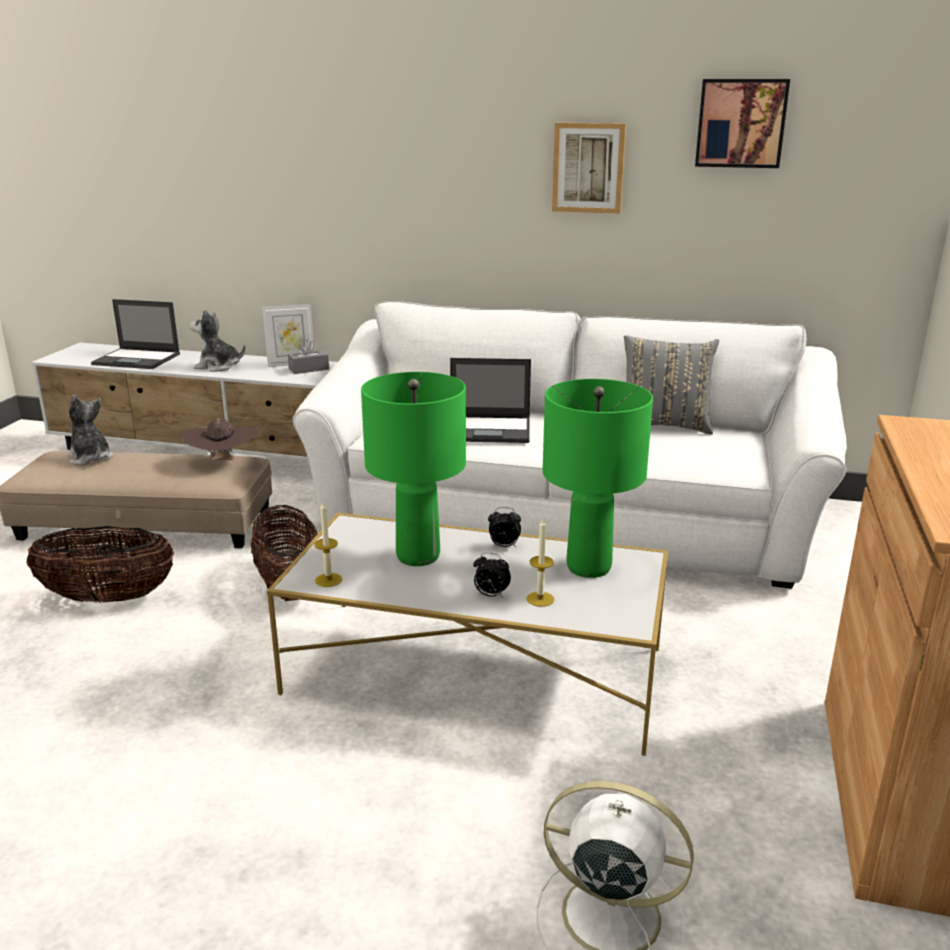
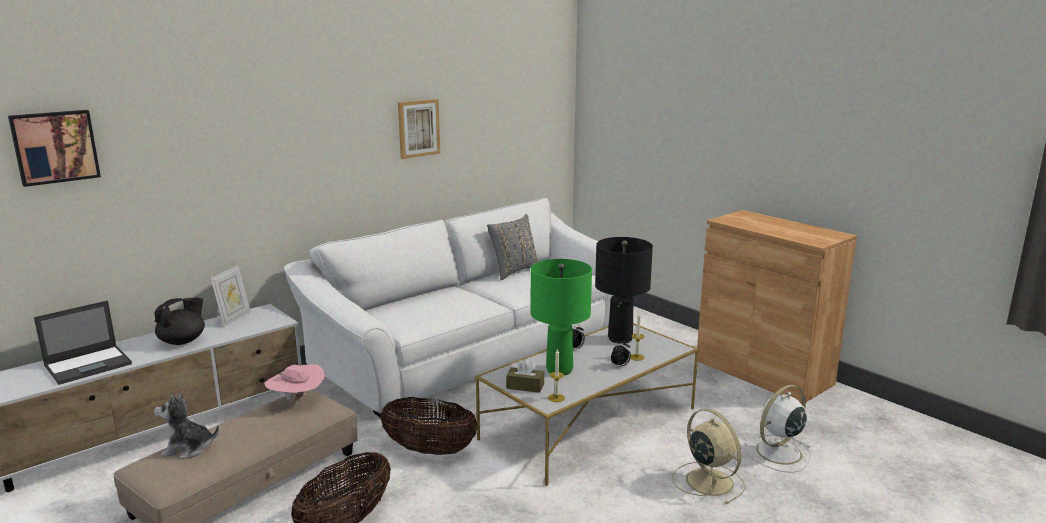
camera: 55 degrees left, 5 degrees down
(218, 366) = (183, 341): plush toy -> black teapot
(223, 462) = (297, 400): brown hat -> pink hat
(309, 369) = (258, 316): grey tissue box -> none
(339, 550) = (525, 386): none -> brown tissue box
(421, 847) = (707, 481): none -> beige fan
(490, 430) = (453, 304): laptop -> none
(588, 567) = (620, 339): green table lamp -> black table lamp
(741, 123) = (490, 93): picture -> picture (55, 147)

